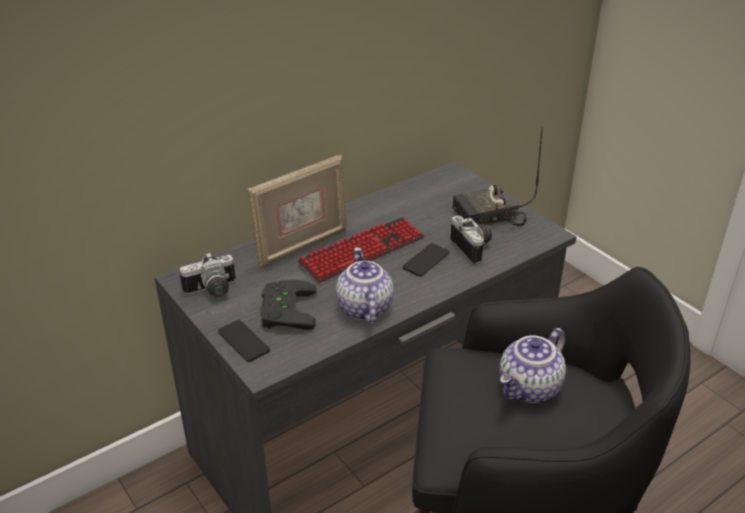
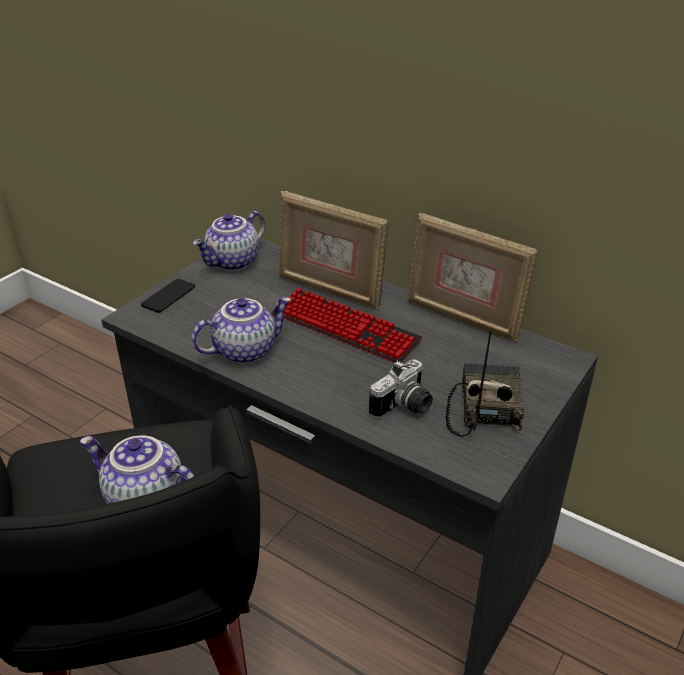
camera: 70 degrees right, 0 degrees up
(212, 291) = (233, 263): camera -> teapot
(284, 310) = (222, 305): black game controller -> none
(383, 197) = (463, 318): none -> picture frame
(426, 260) = (354, 375): phone -> none
(488, 217) = (483, 407): radio -> radio turned 45 degrees clockwise

